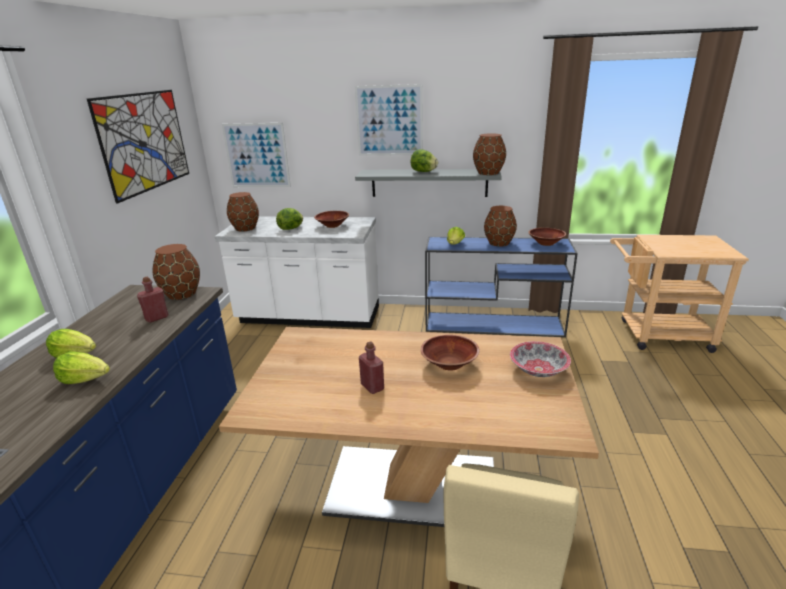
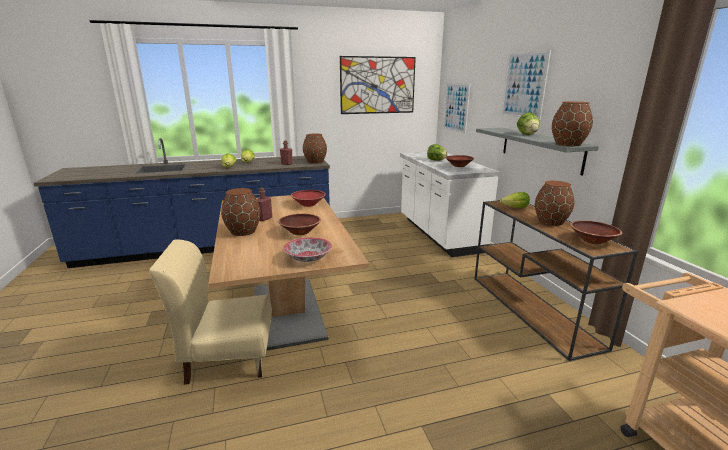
camera: 65 degrees right, 5 degrees down
(245, 228) = (421, 154): brown vase -> brown vase (243, 231)
(336, 343) = (308, 204): none -> red bowl
(494, 324) = (533, 310): blue console table -> brown console table

